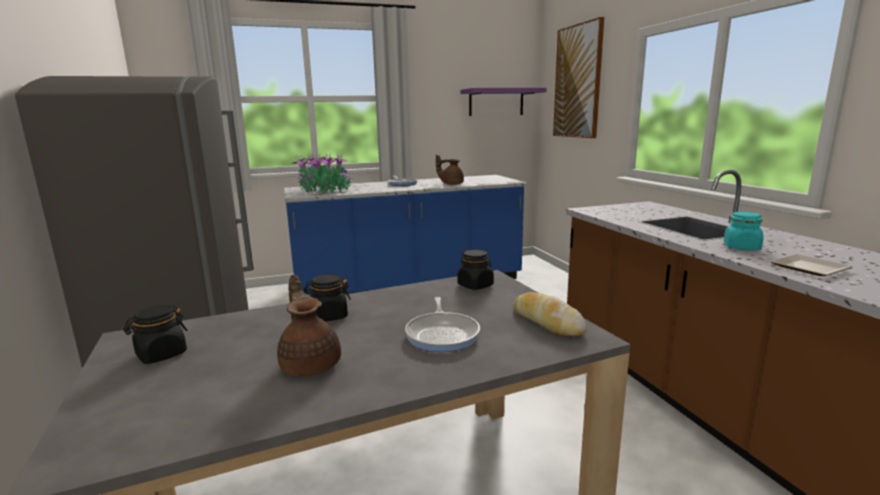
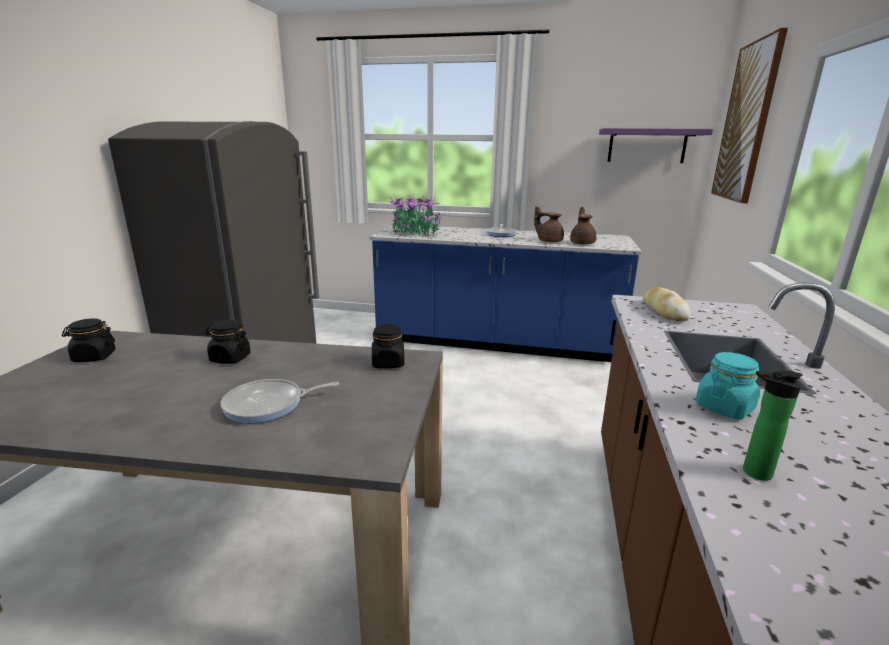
camera: 30 degrees right, 5 degrees up
(311, 364) = (144, 397): brown teapot -> brown teapot (582, 243)
(443, 334) = (268, 405): frying pan -> frying pan turned 45 degrees clockwise
(547, 322) = (372, 425): bread -> bread (664, 311)
(806, 268) = (752, 472): plate -> bottle

